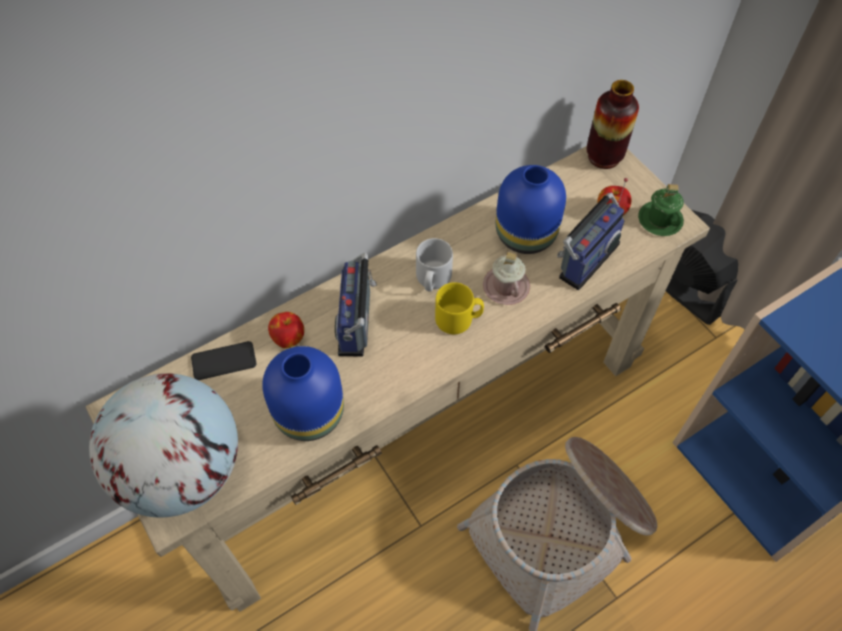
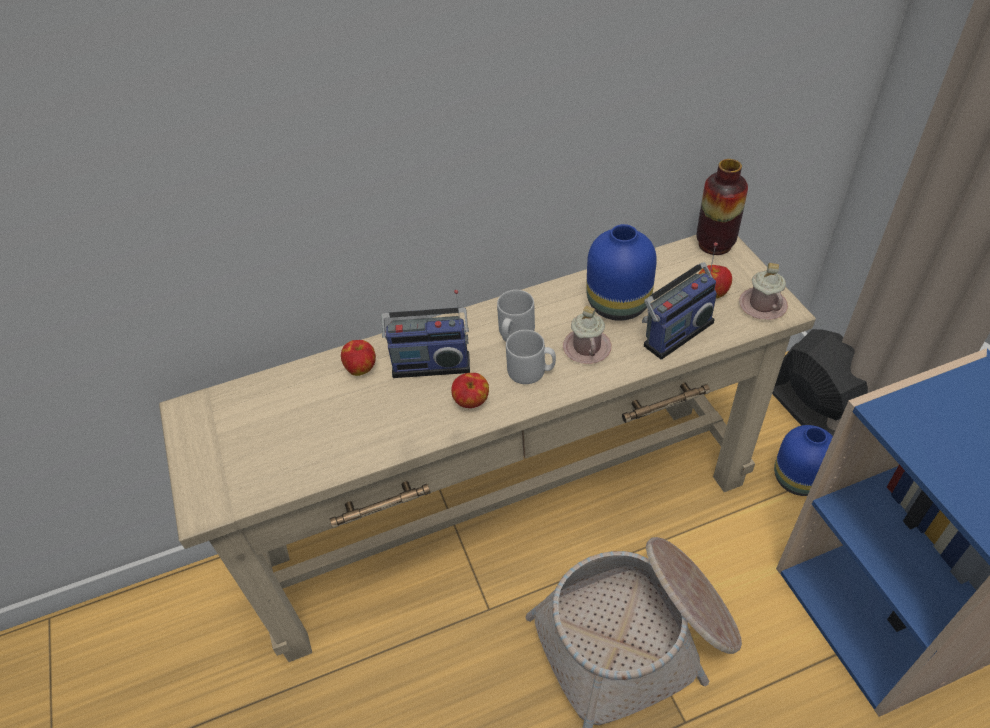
camera: 15 degrees right, 10 degrees down
(182, 470) = (226, 470): globe -> none
(224, 361) = (295, 380): phone -> none
(311, 413) = (363, 436): blue vase -> blue vase (799, 478)
(358, 323) = (431, 363): radio -> radio turned 105 degrees counterclockwise
(408, 360) = (471, 402): none -> apple
(458, 319) = (531, 371): yellow mug -> grey mug
(660, 220) = (762, 305): green mug -> pink mug

